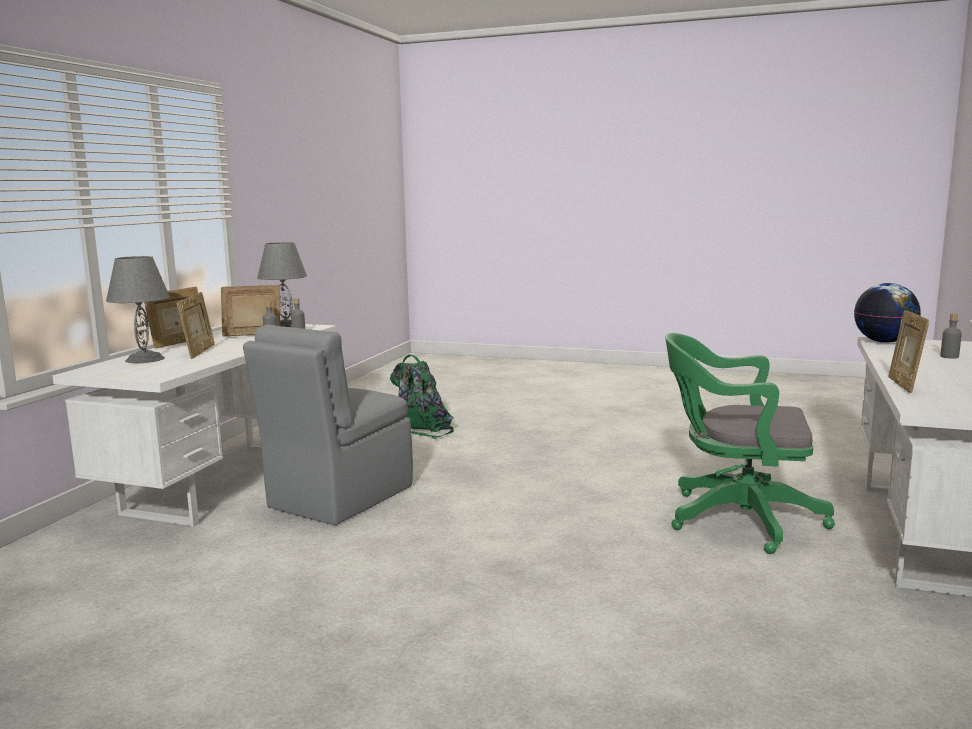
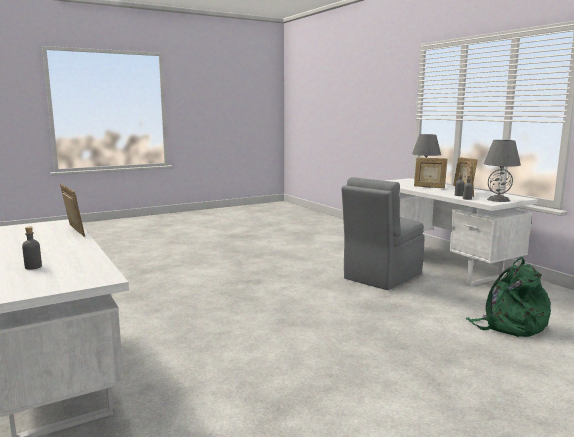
camera: 130 degrees right, 0 degrees up
(338, 498) = (381, 277): grey chair -> grey chair turned 120 degrees counterclockwise
(735, 518) = (190, 340): green office chair -> none
(884, 342) = (96, 277): globe -> none

